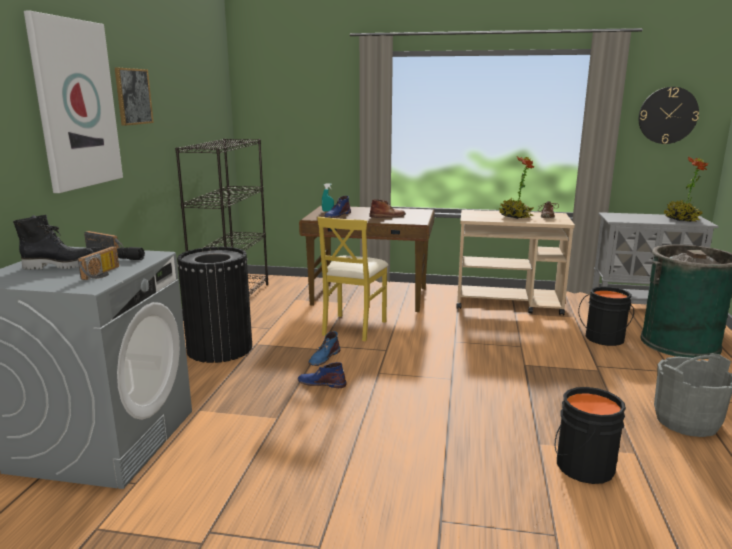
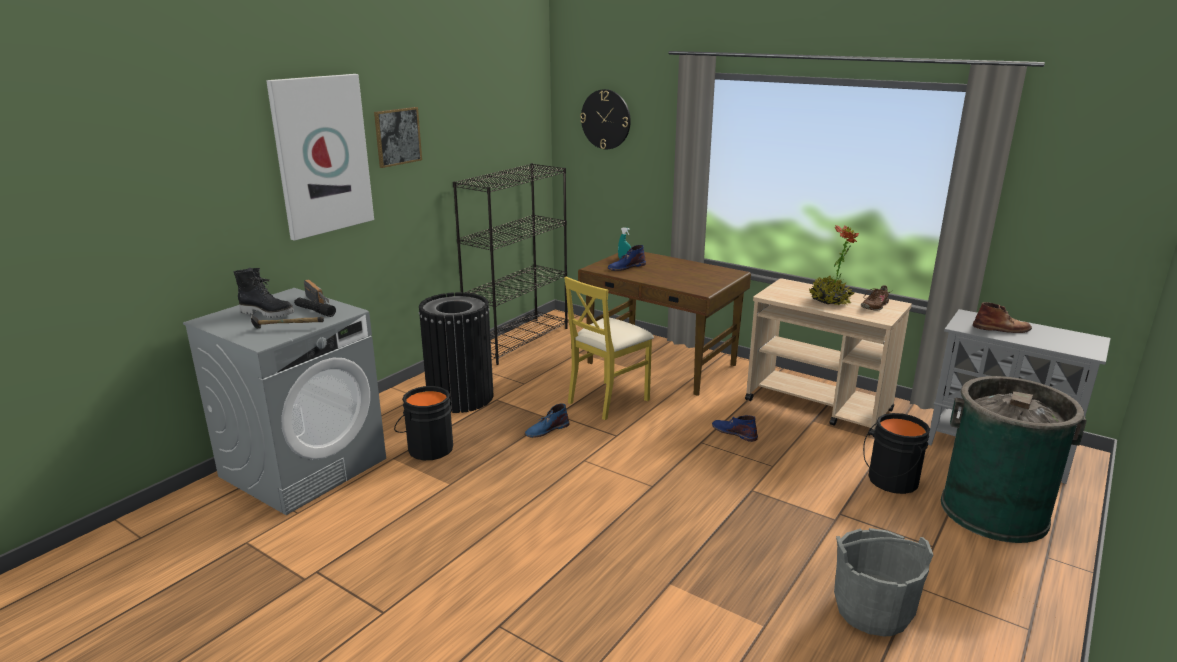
camera: 25 degrees right, 5 degrees up
(103, 274) = (287, 328): radio -> hammer
(321, 383) = (519, 458): blue boot -> blue boot (734, 432)
(388, 216) = (680, 276): brown boot -> brown boot (1002, 328)
(581, 466) = (688, 620): black bucket -> black bucket (429, 448)
(667, 115) = (1083, 187): wall clock -> wall clock (606, 119)
(681, 219) = (1064, 341): potted plant -> none

